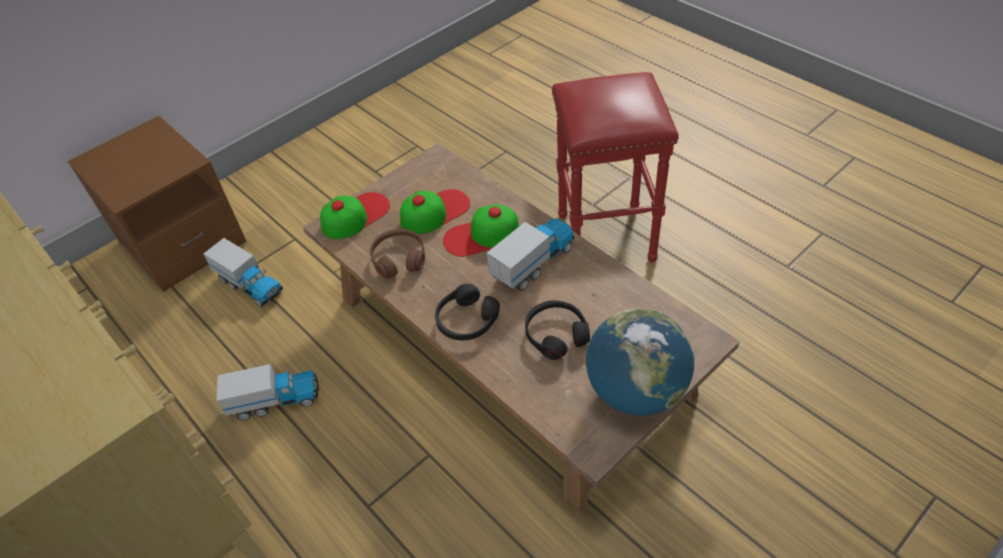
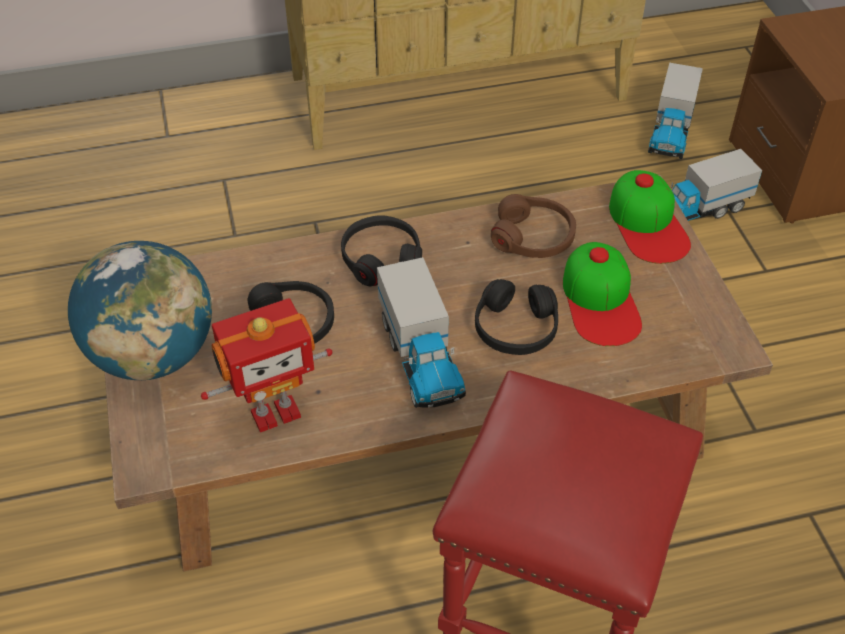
camera: 115 degrees right, 0 degrees up
(275, 400) = (497, 191): toy truck -> toy truck (671, 132)
(481, 235) = (515, 328): cap -> black headphones
(623, 305) = (274, 412): none -> toy robot

